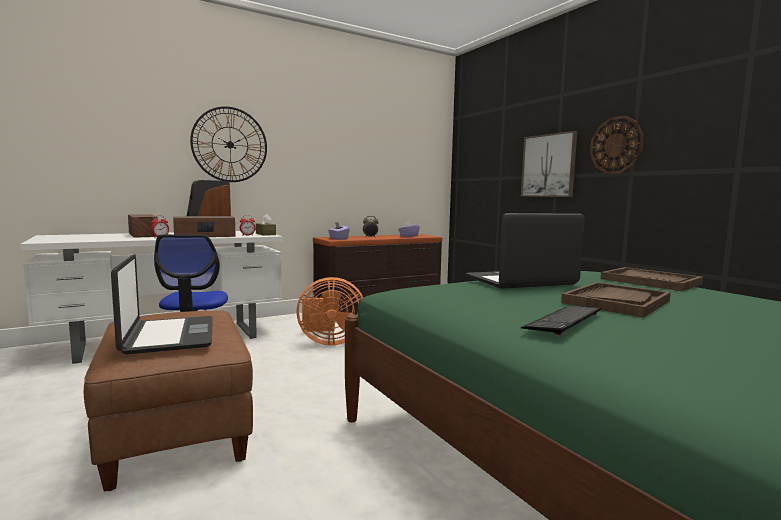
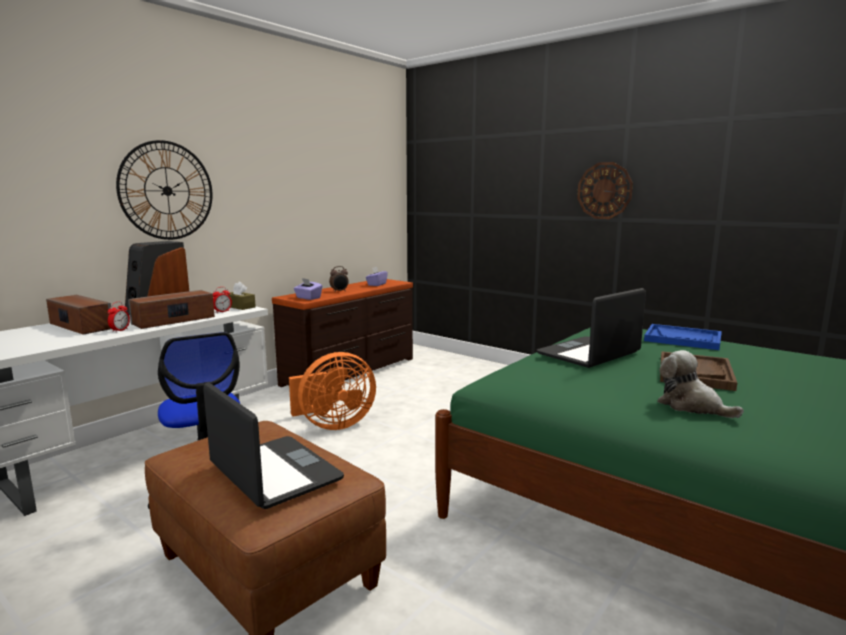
camera: 20 degrees left, 5 degrees up
(548, 166) = (530, 206): picture -> none
(563, 321) = (691, 406): keyboard -> plush toy
(650, 281) = (683, 339): brown tray -> blue tray

